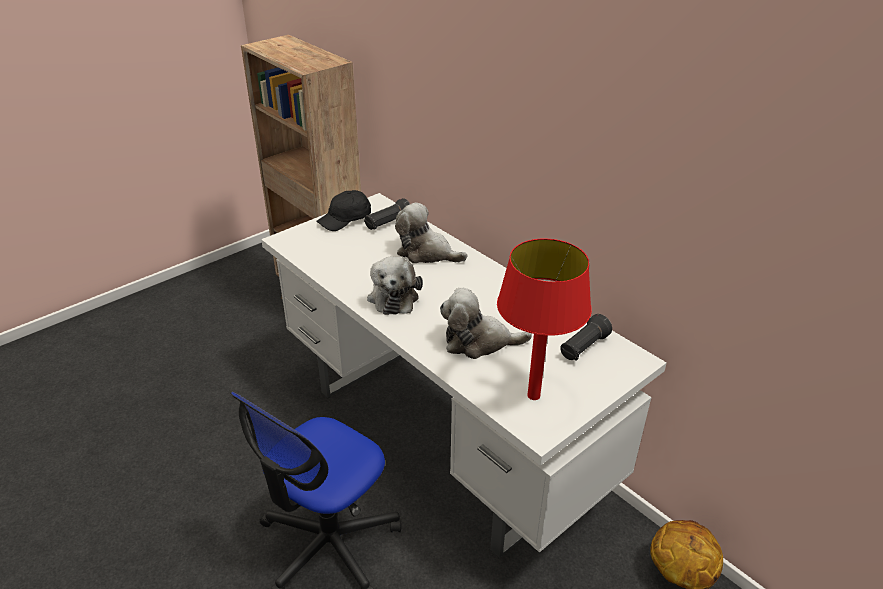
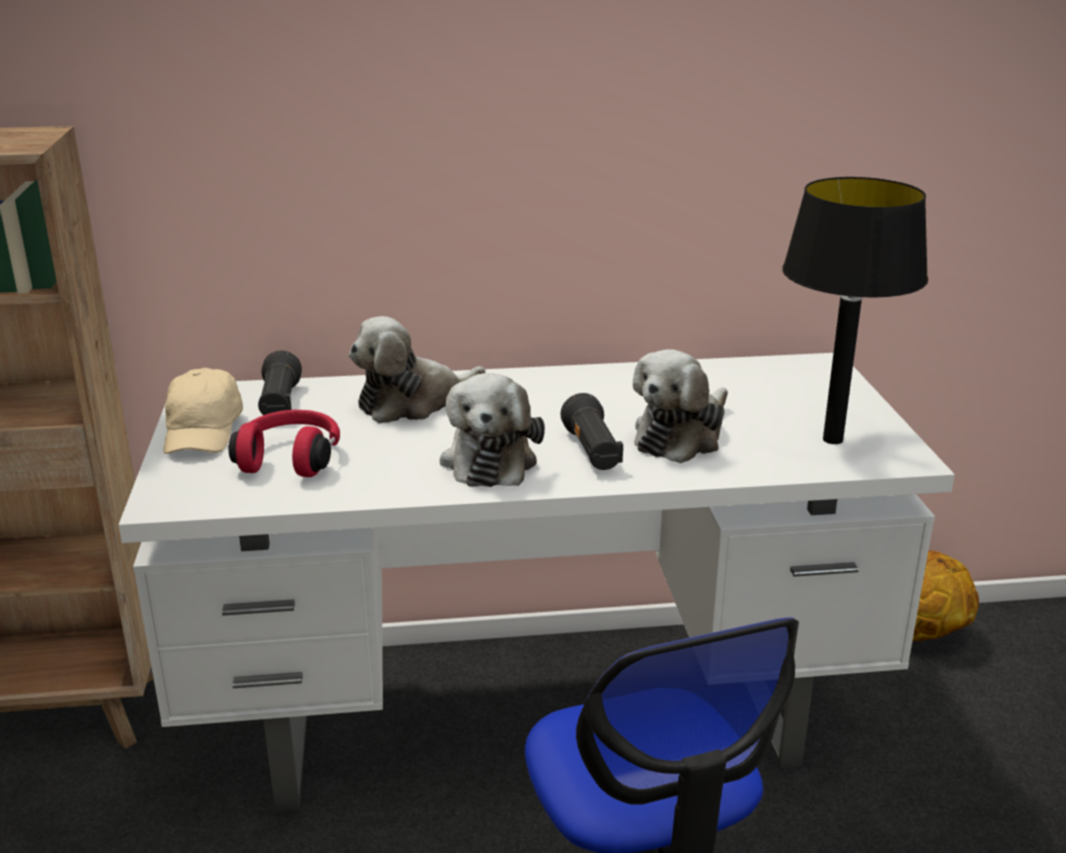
camera: 55 degrees left, 10 degrees down
(343, 249) = (291, 459): none -> red headphones
(345, 219) = (204, 431): black cap -> beige cap
(393, 296) = (490, 460): plush toy -> plush toy turned 60 degrees clockwise
(533, 395) = (832, 440): red table lamp -> black table lamp
(583, 347) = (766, 381): black flashlight -> black flashlight (592, 452)

